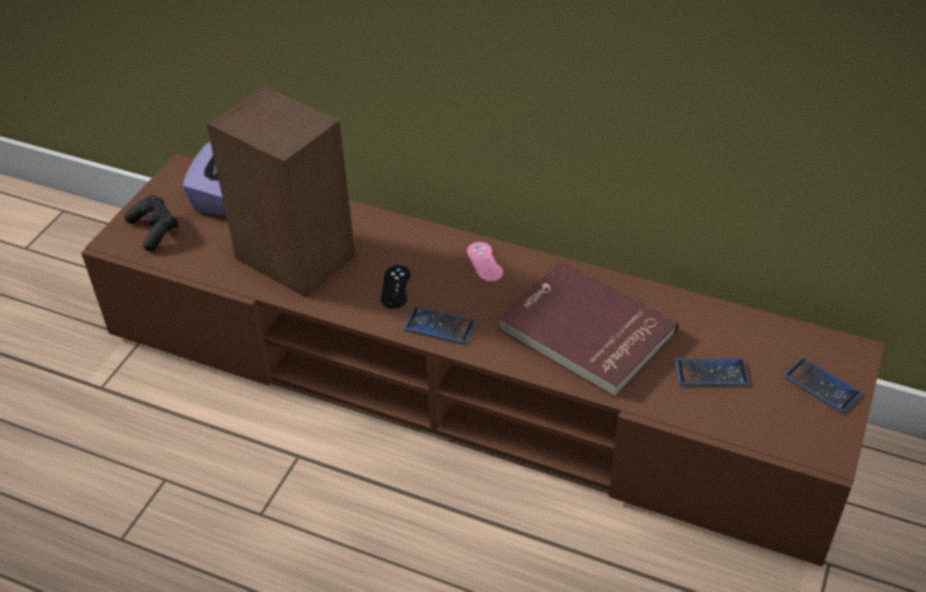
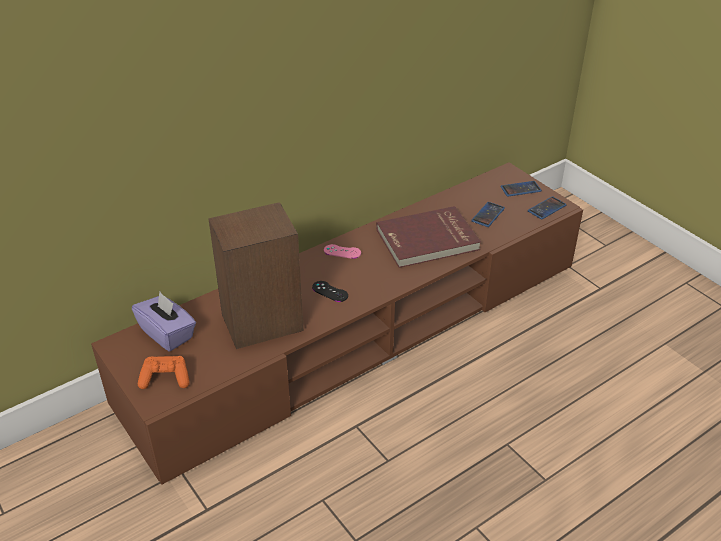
camera: 60 degrees left, 5 degrees down
(154, 230) = (165, 378): black game controller -> orange game controller
(440, 326) = (377, 287): phone -> phone (546, 208)

